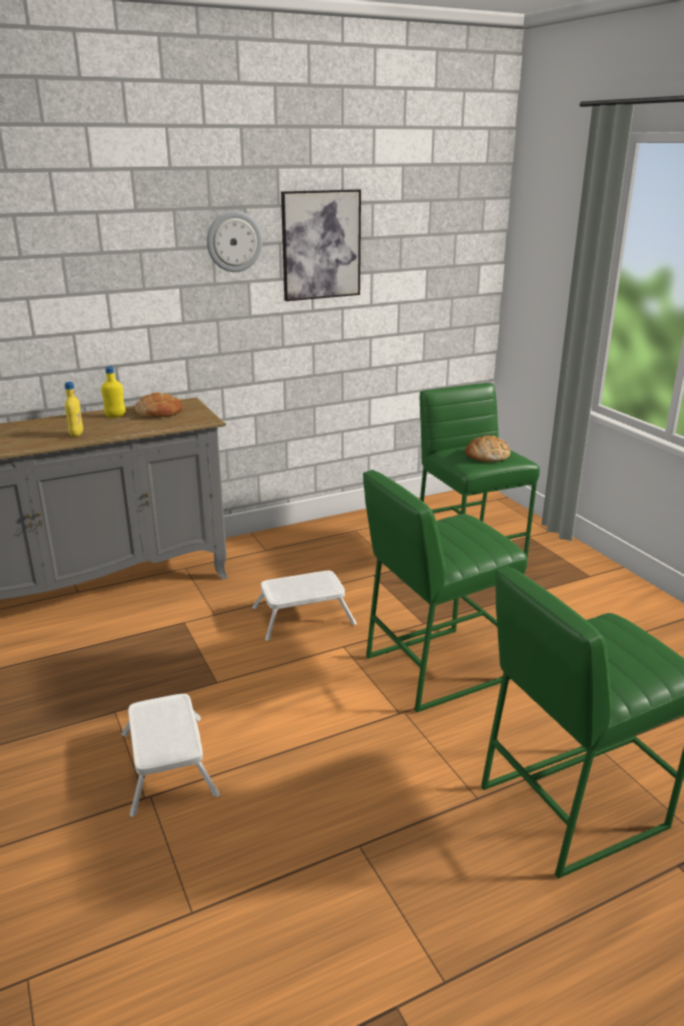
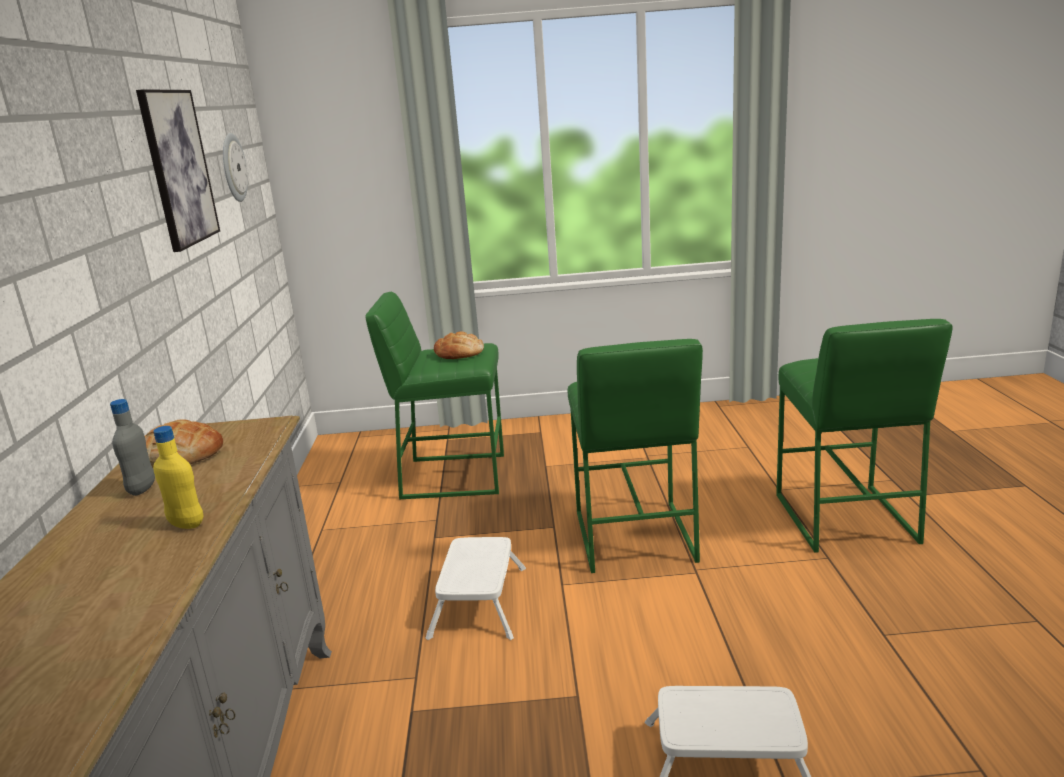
camera: 65 degrees left, 5 degrees down
(115, 416) = (142, 489): yellow bottle -> grey bottle
(234, 241) = (118, 168): wall clock -> wall clock (233, 167)

